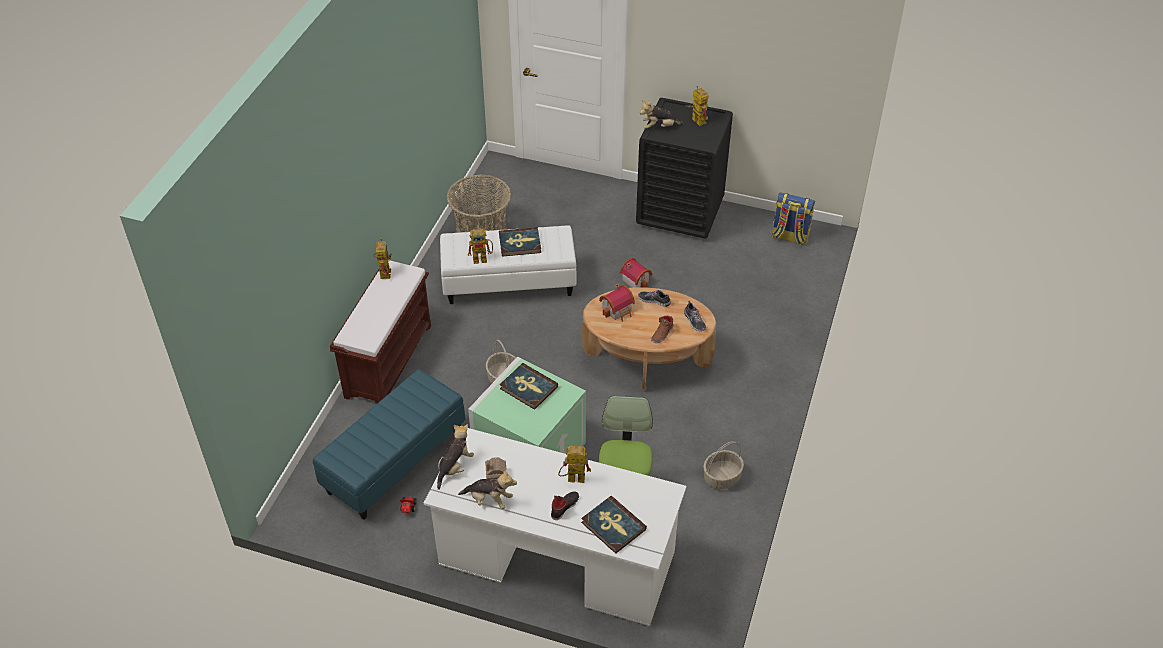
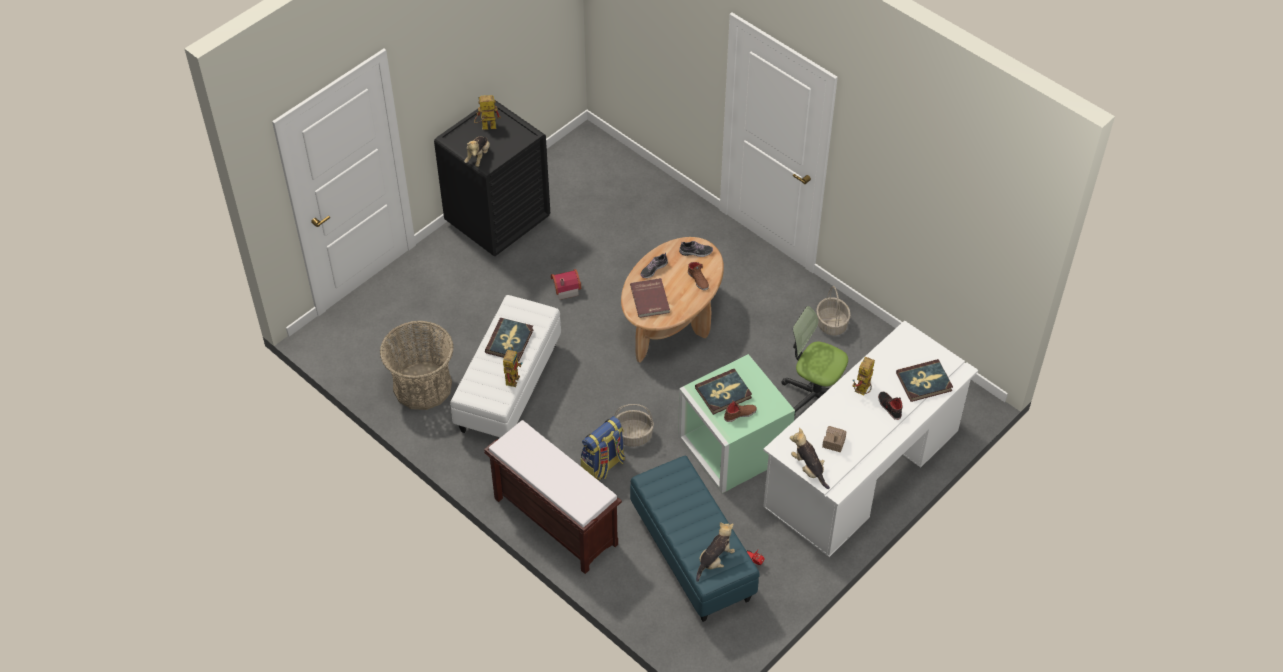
camera: 65 degrees left, 5 degrees up
(384, 271) = (506, 453): toy robot -> none
(489, 500) = (857, 456): plush toy -> plush toy (715, 560)
(510, 407) = (740, 414): none -> brown shoe
(618, 310) = (651, 299): toy house -> red book
(789, 237) = (579, 159): backpack -> backpack (603, 465)

